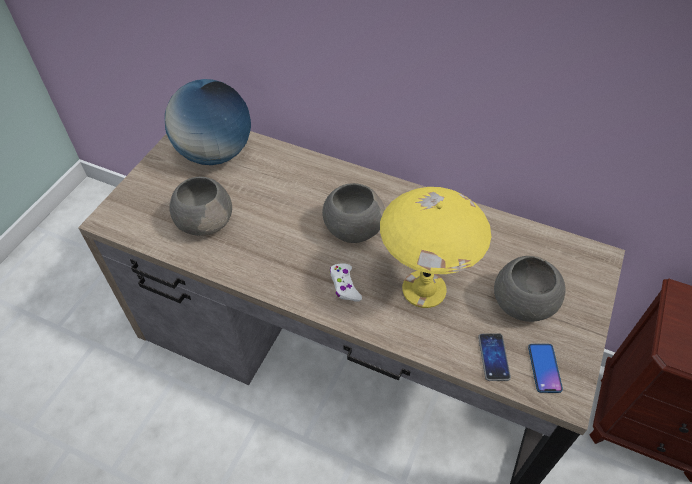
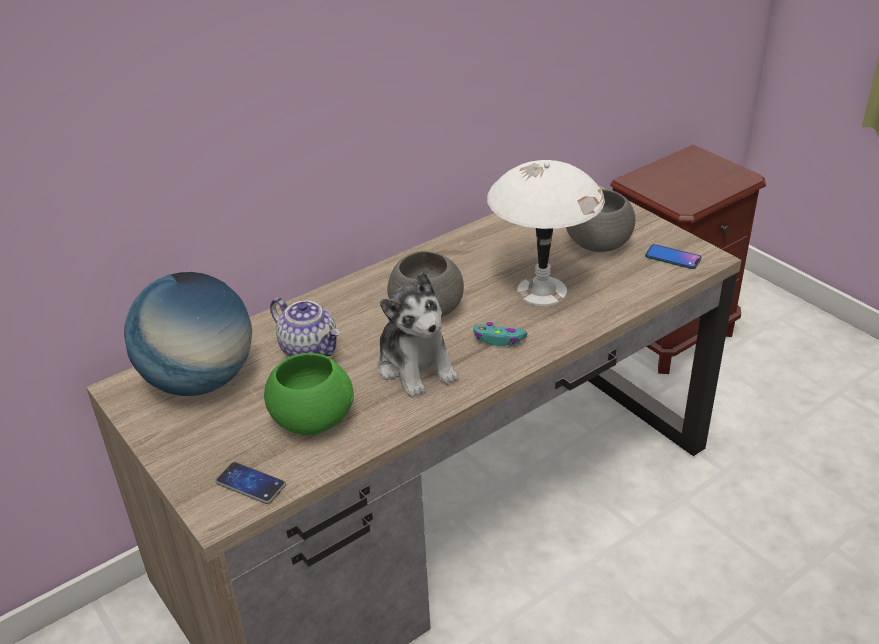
camera: 60 degrees left, 15 degrees down
(205, 221) = (311, 419): grey bowl -> green bowl
(273, 187) = (310, 349): none -> teapot
(285, 250) = (416, 366): none -> plush toy
(344, 286) = (499, 339): white game controller -> turquoise game controller
(423, 288) = (540, 291): yellow table lamp -> white table lamp
(493, 357) = (645, 279): phone -> phone (251, 484)

